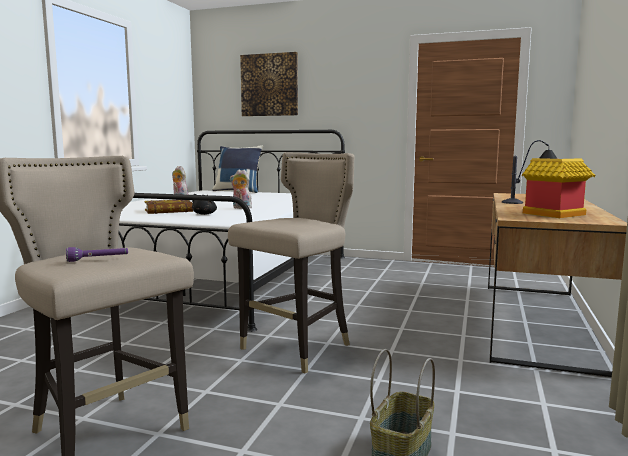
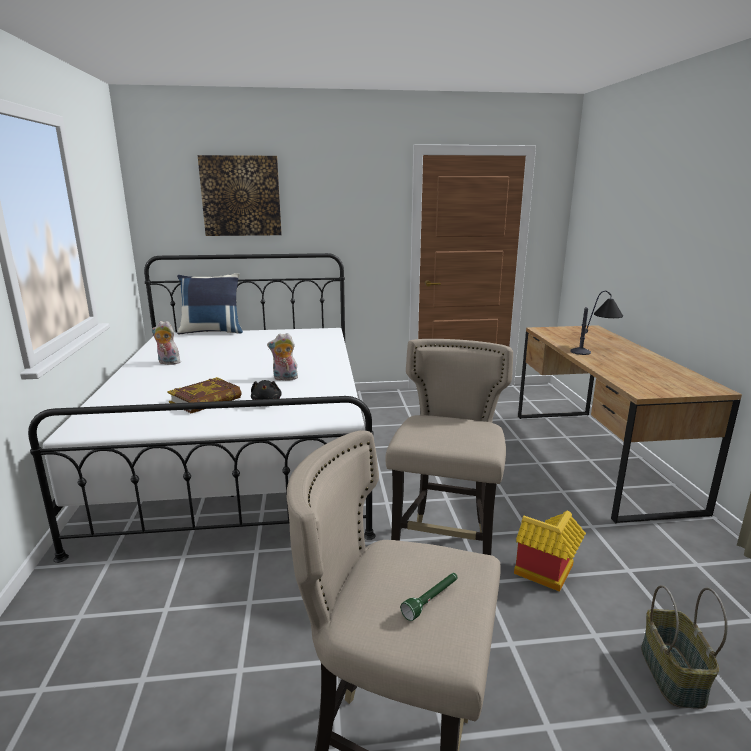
camera: 25 degrees left, 10 degrees up
(98, 259) = (431, 600): purple flashlight -> green flashlight
(553, 215) = (656, 379): toy house -> toy house (545, 574)

